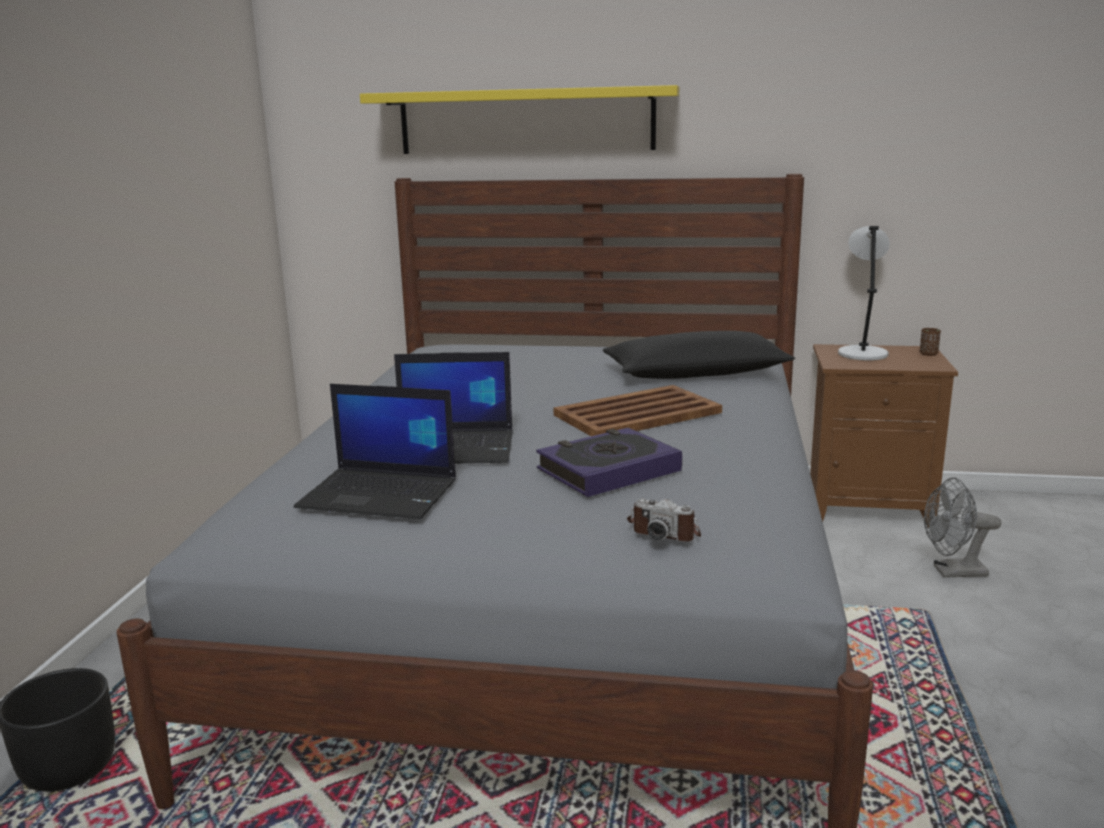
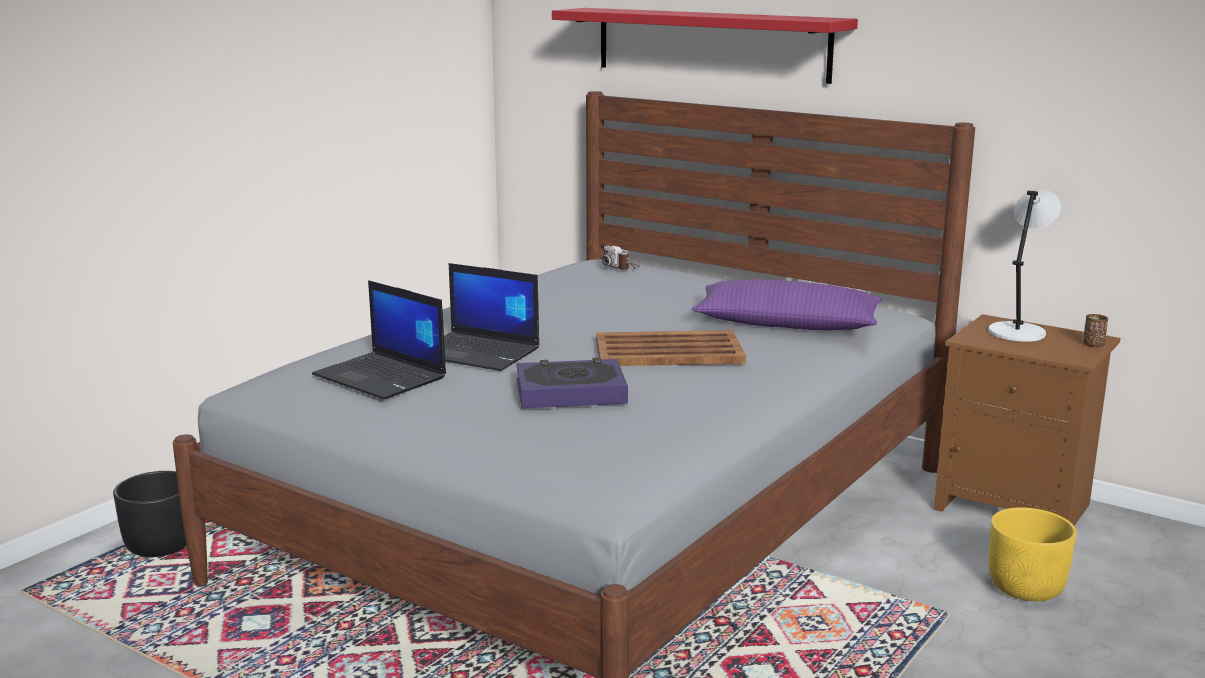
camera: 25 degrees right, 0 degrees up
(526, 121) = (711, 44): yellow shelf -> red shelf
(665, 531) = (546, 445): camera -> camera (620, 267)
(696, 374) = (787, 324): black pillow -> purple pillow
(952, 572) = (1026, 588): grey fan -> yellow planter

